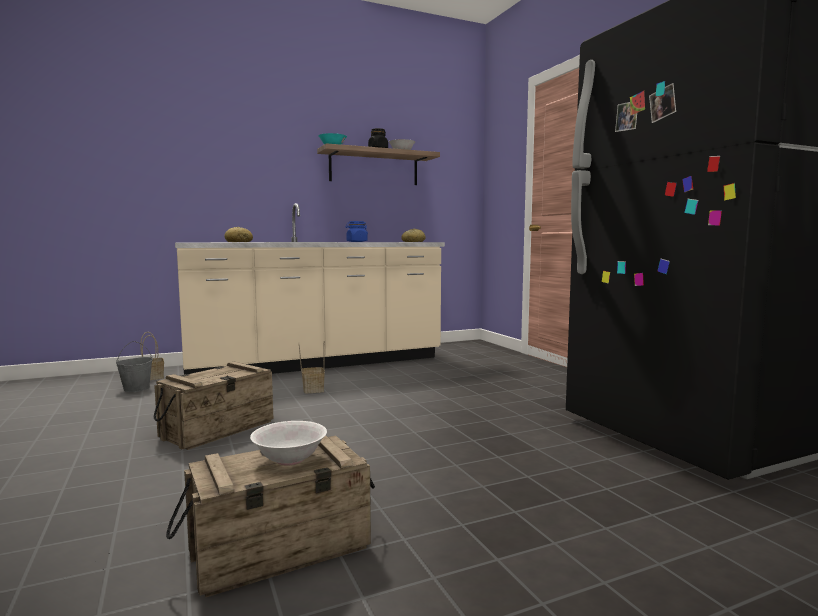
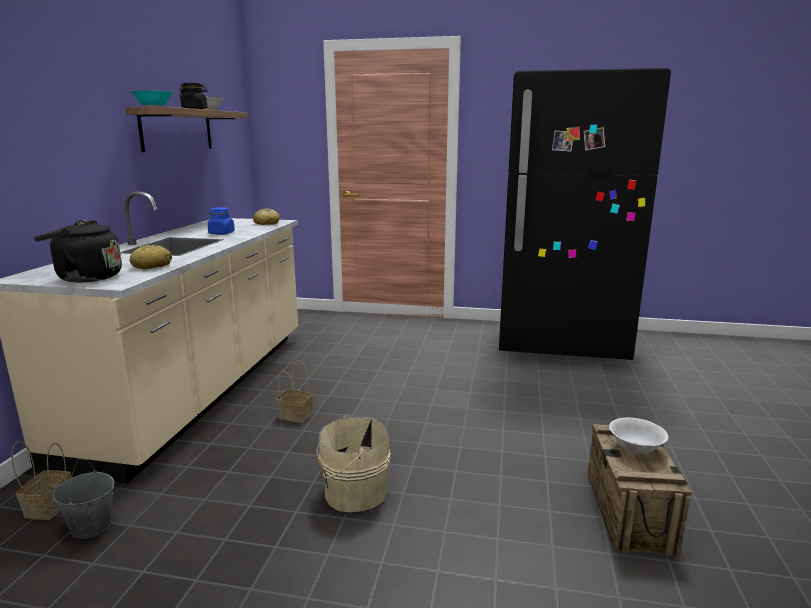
camera: 55 degrees left, 10 degrees up
(197, 242) = (85, 278): none -> black kettle
(218, 429) = (352, 492): crate -> beige bucket

